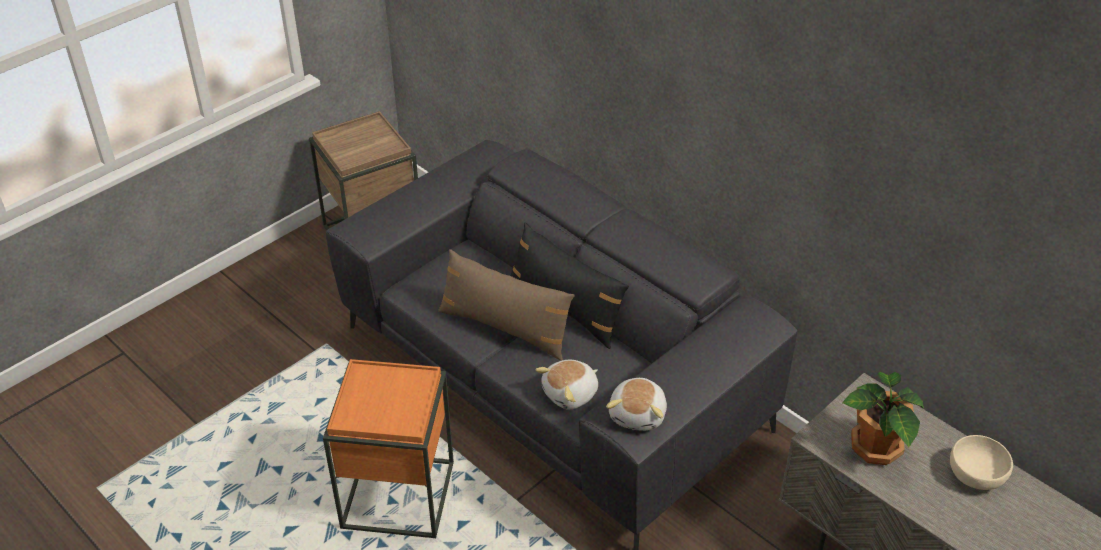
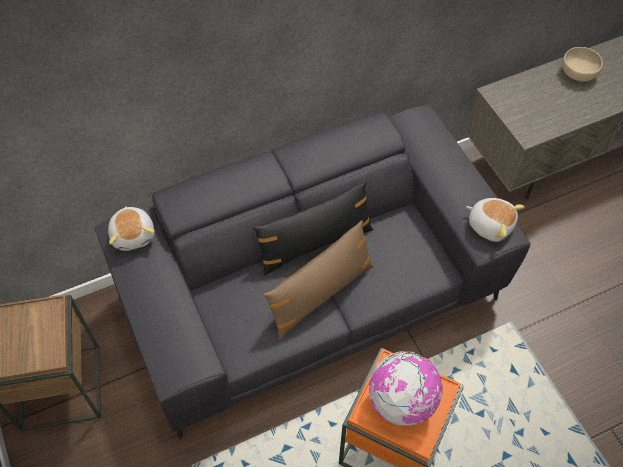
camera: 70 degrees left, 15 degrees up
(385, 396) = (401, 401): none -> globe
(571, 394) = (412, 270): plush toy -> plush toy (134, 234)
(875, 449) = (545, 110): potted plant -> none

